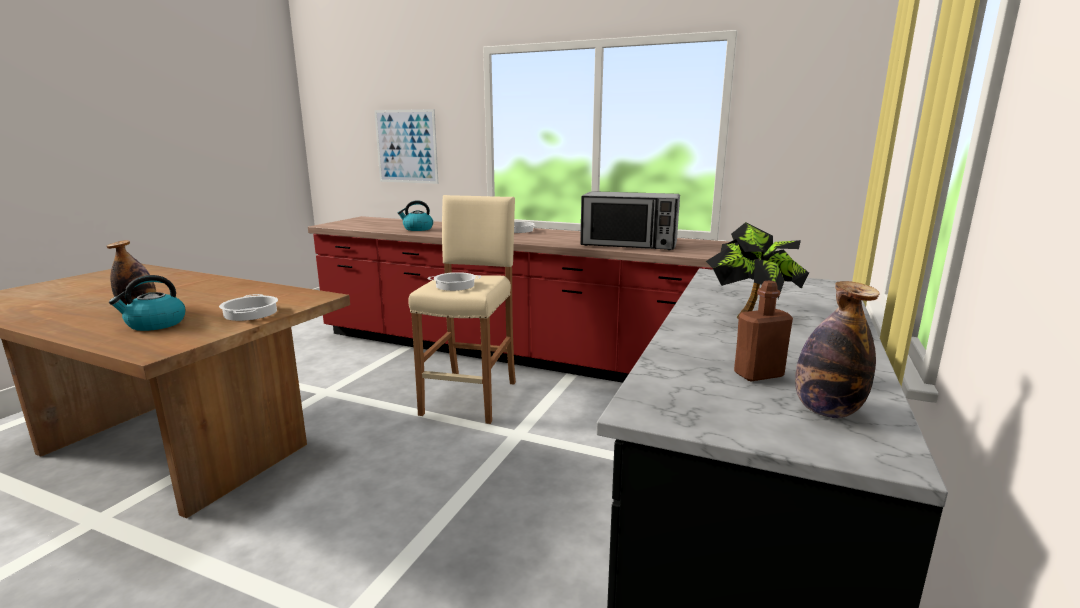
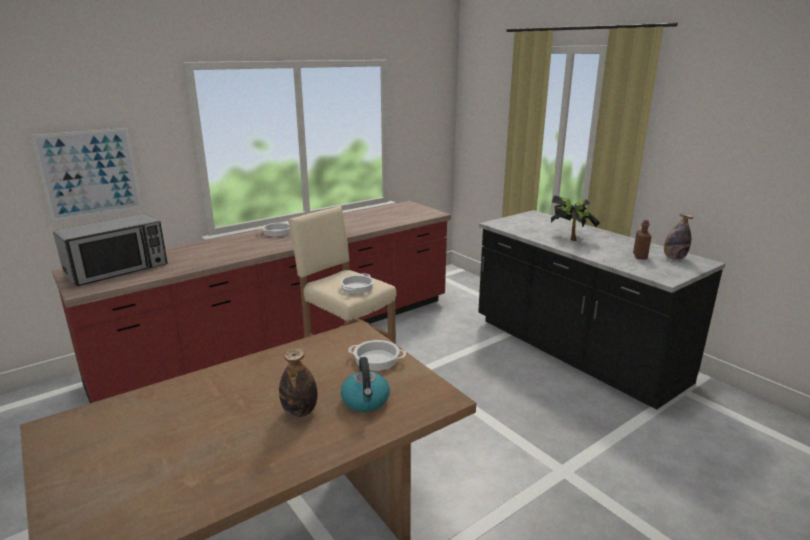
camera: 60 degrees left, 5 degrees up
(417, 229) = (198, 259): kettle -> none
(629, 244) = (381, 220): microwave -> microwave (118, 270)

